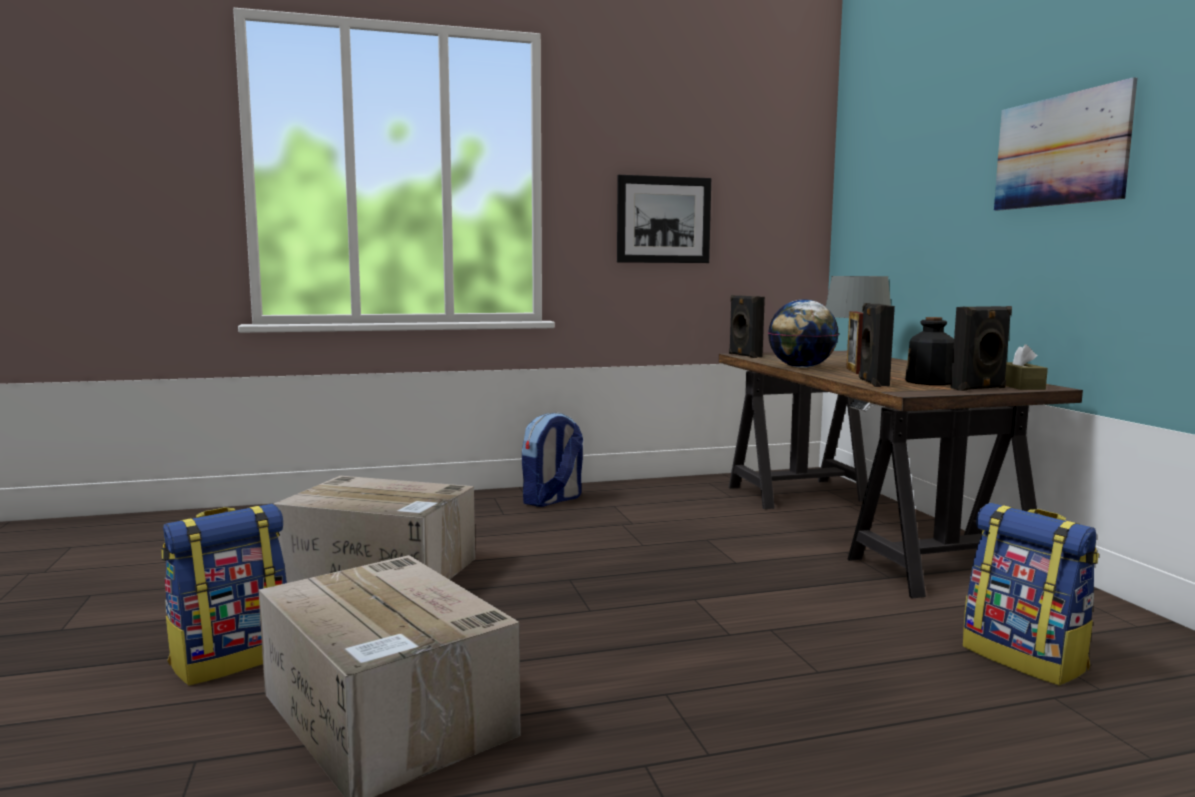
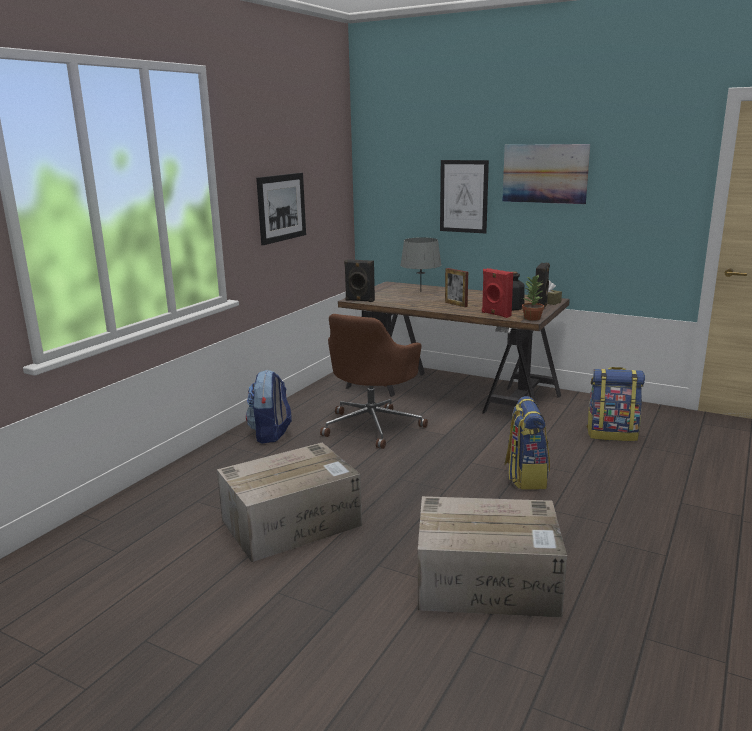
camera: 45 degrees left, 10 degrees up
(232, 658) = (354, 608): backpack -> backpack (525, 477)
(670, 526) = (373, 426): none -> brown office chair
(801, 367) = (425, 307): globe -> none
(872, 383) = (495, 314): black speaker -> red speaker
(914, 392) = (532, 318): none -> potted plant
(946, 209) = (463, 196): none -> picture

